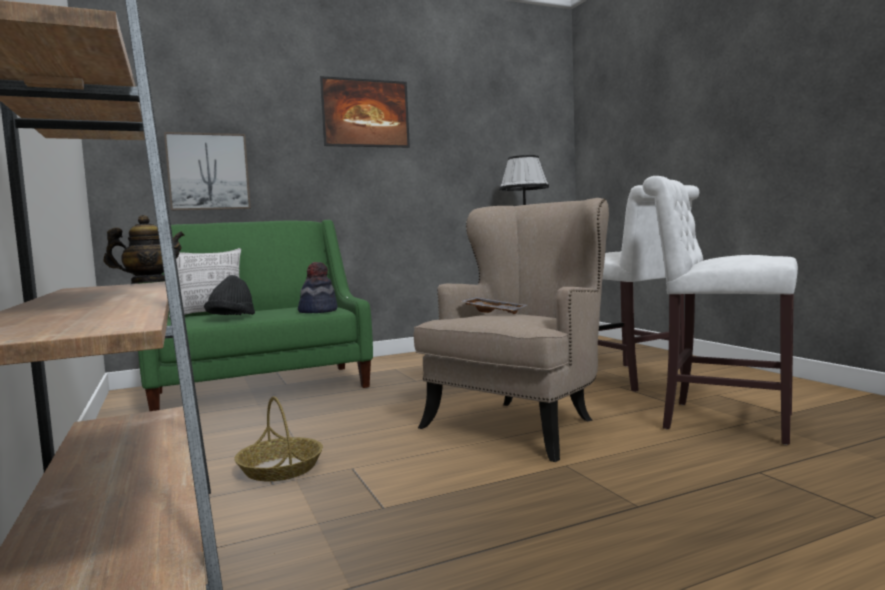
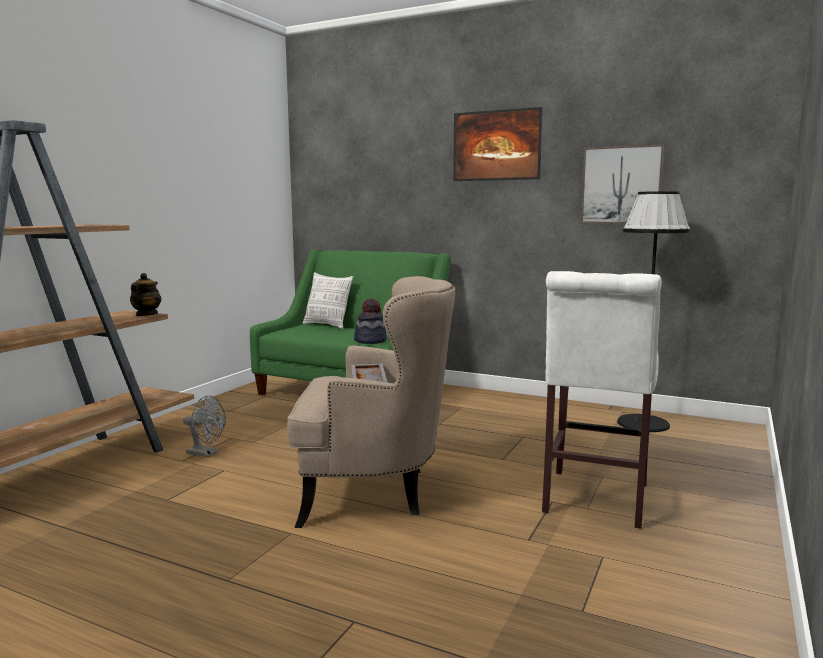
camera: 50 degrees right, 5 degrees up
(149, 283) = (146, 315): teapot -> teapot turned 105 degrees counterclockwise
(208, 172) = (363, 206): picture -> picture (621, 185)
(231, 318) = (313, 334): black hat -> none
(280, 468) = (206, 453): basket -> grey fan
(719, 420) = (497, 575): white stool -> none

